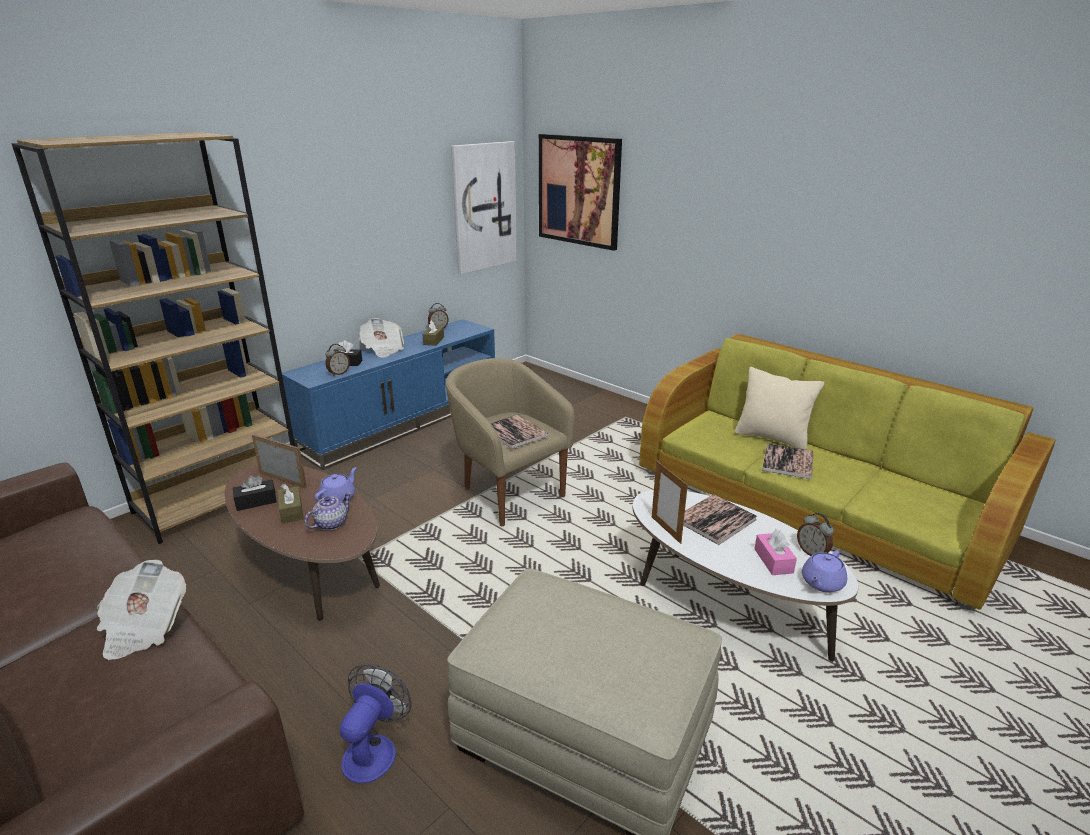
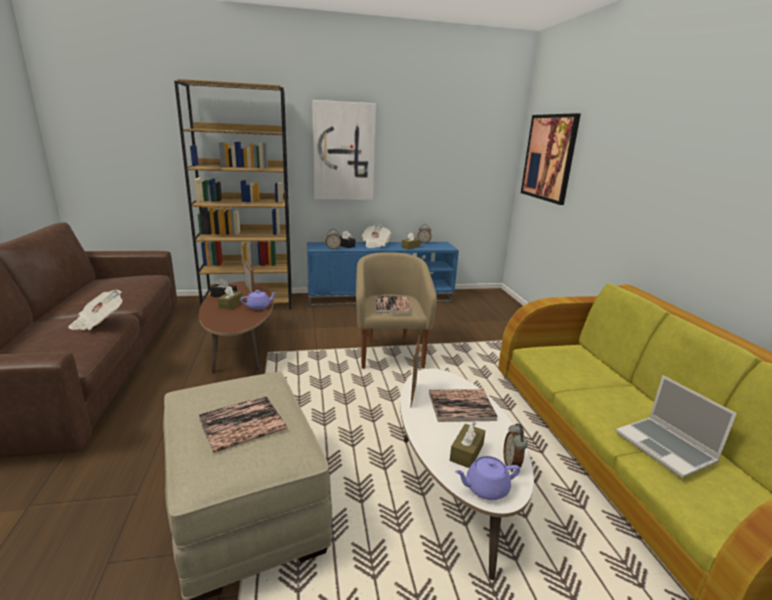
camera: 35 degrees right, 5 degrees down
(330, 524) = (237, 316): teapot -> none
(374, 749) = (149, 443): fan -> none
(484, 207) = (480, 165): picture -> picture (343, 152)
(772, 438) = (614, 380): beige pillow -> none
(773, 561) = (466, 452): pink tissue box -> brown tissue box
(788, 462) = (602, 400): book -> book (242, 424)
(866, 485) = (666, 448): none -> laptop

